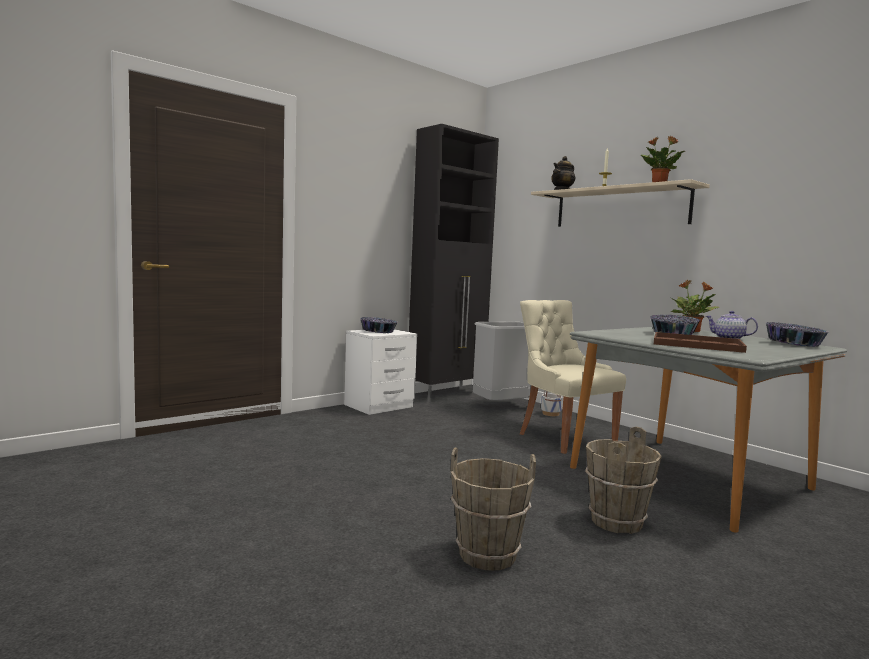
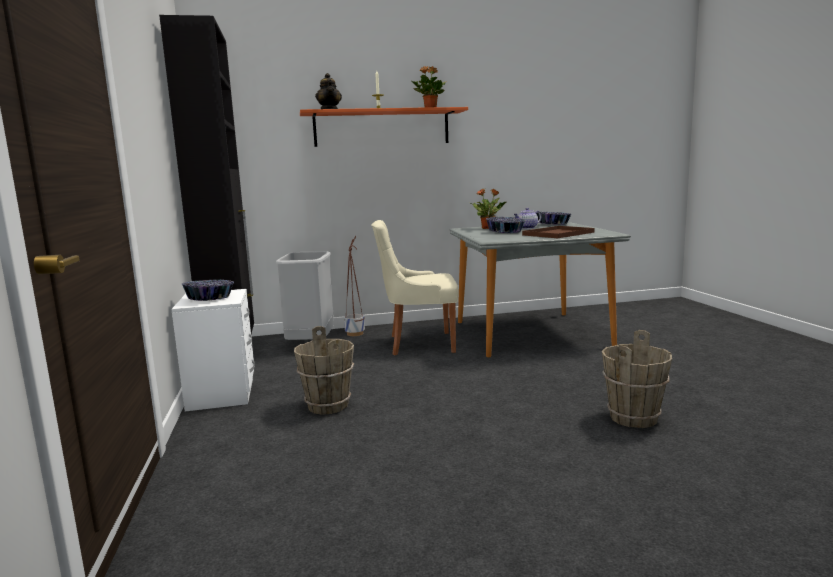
camera: 60 degrees left, 5 degrees up
(615, 522) = (590, 369): brown bucket -> brown bucket (327, 406)
(620, 208) = (382, 128): beige shelf -> orange shelf

